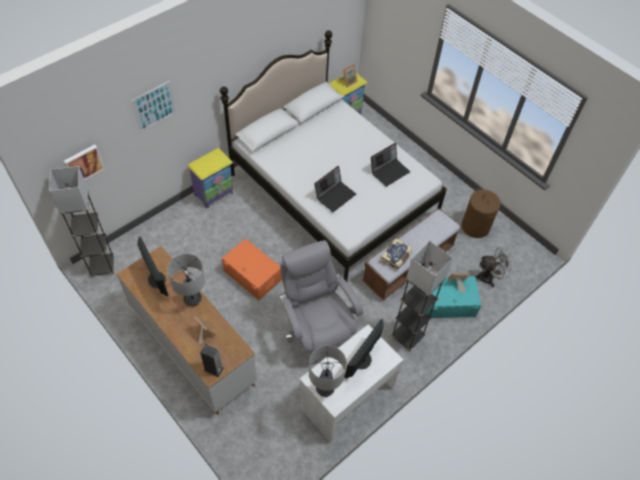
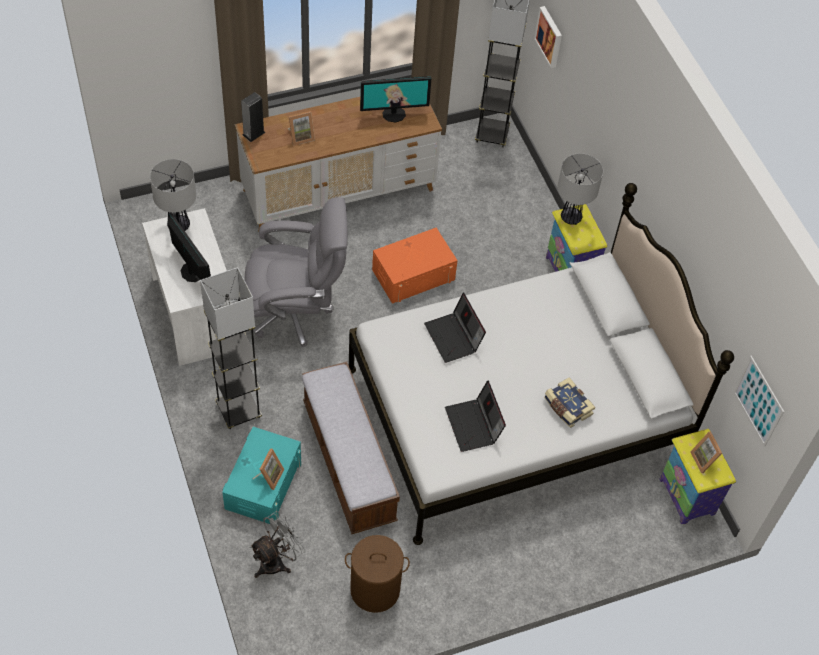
camera: 110 degrees right, 0 degrees up
(154, 106) = (601, 92): picture -> picture (758, 401)
(192, 300) = (350, 137): table lamp -> table lamp (571, 217)
(396, 257) = (333, 397): book -> book (567, 407)
(489, 277) = (276, 561): grey fan -> grey fan turned 150 degrees counterclockwise

